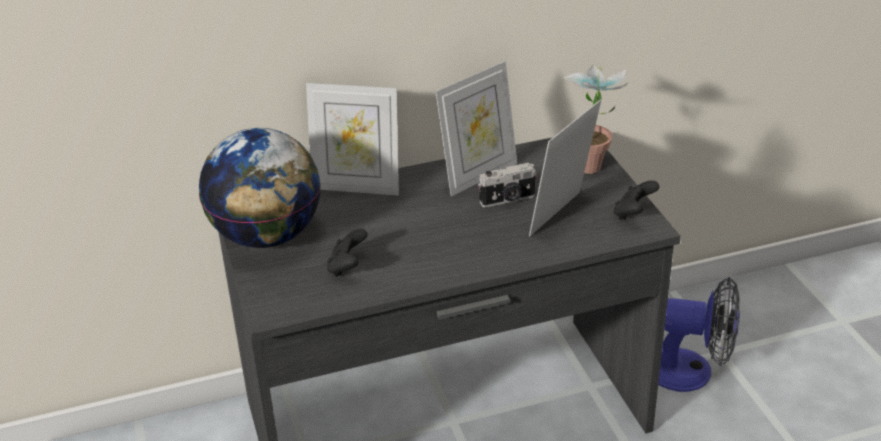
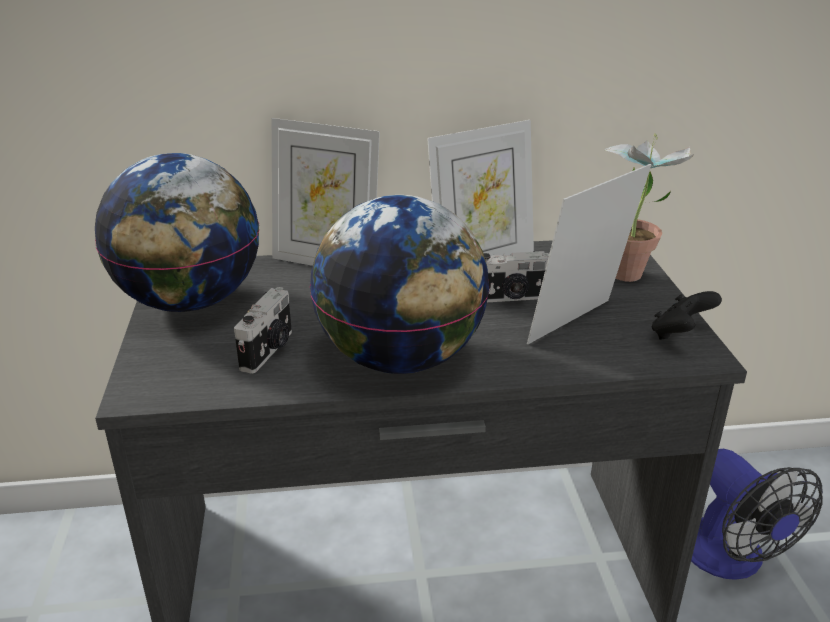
camera: 10 degrees right, 5 degrees down
(347, 267) = (269, 350): black game controller -> camera
(444, 260) = (400, 359): none -> globe
(691, 371) = (731, 559): fan -> fan turned 45 degrees clockwise

